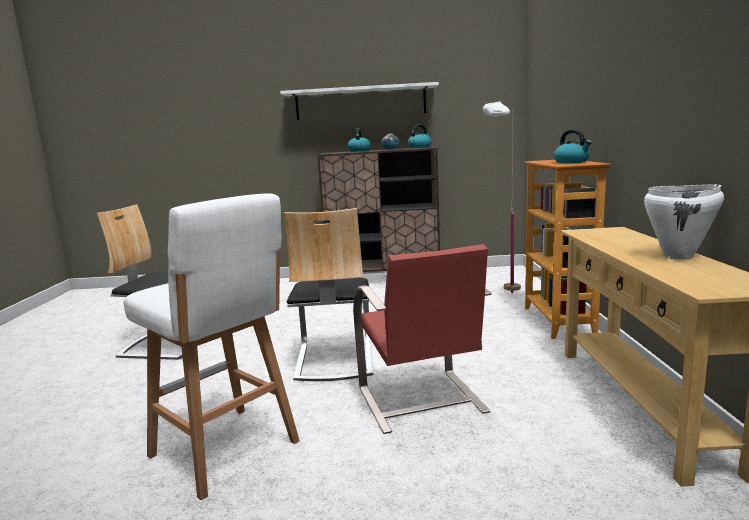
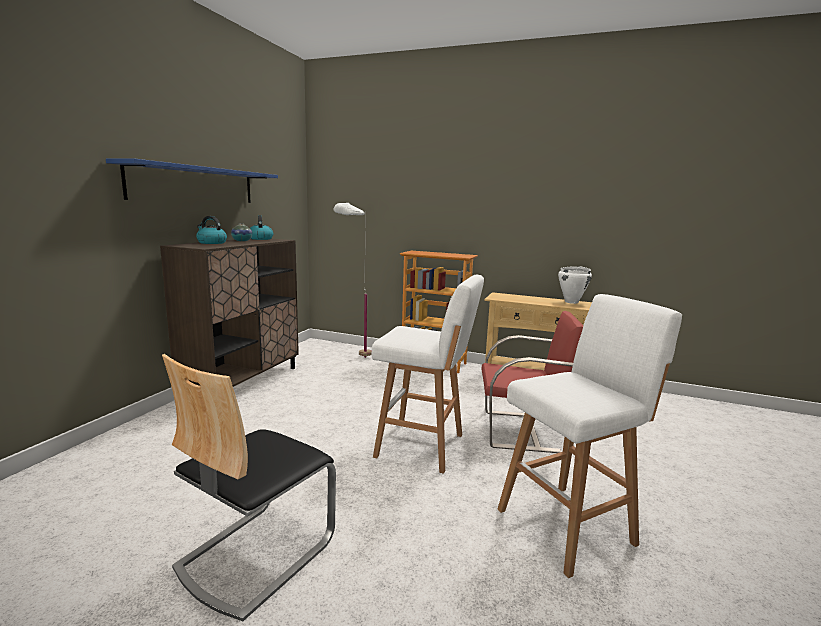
camera: 70 degrees left, 0 degrees up
(334, 359) = (423, 446): chair -> white stool
(360, 102) = (195, 184): white shelf -> blue shelf
(572, 162) = (445, 254): kettle -> none

